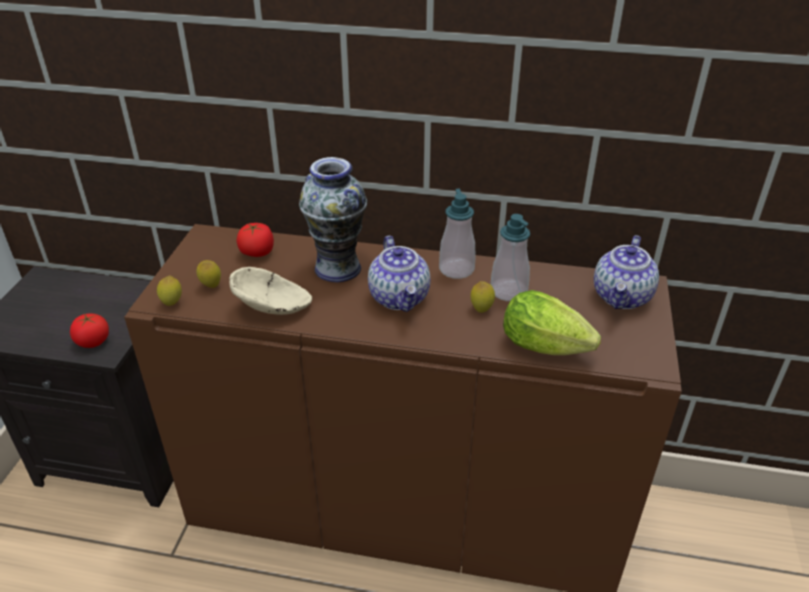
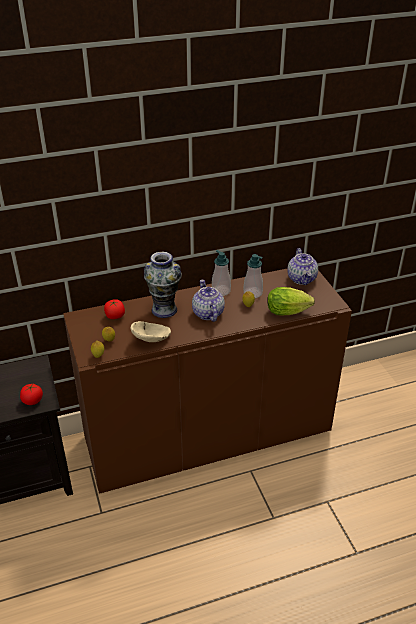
camera: 30 degrees left, 0 degrees up
(400, 298) = (207, 313): teapot -> teapot turned 150 degrees counterclockwise

